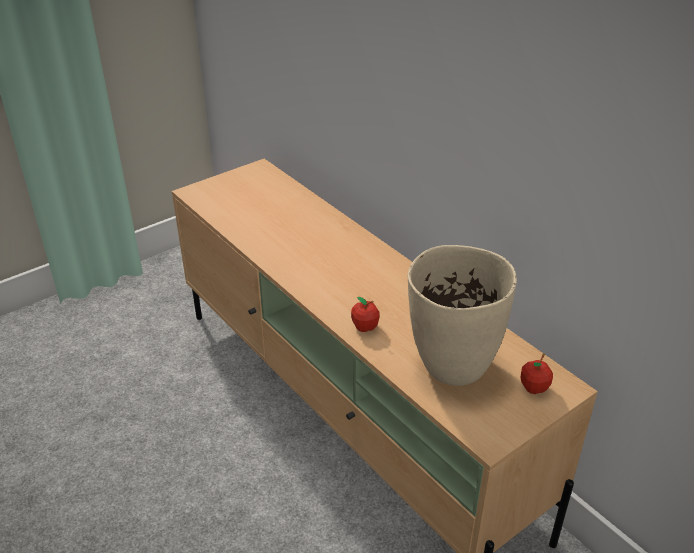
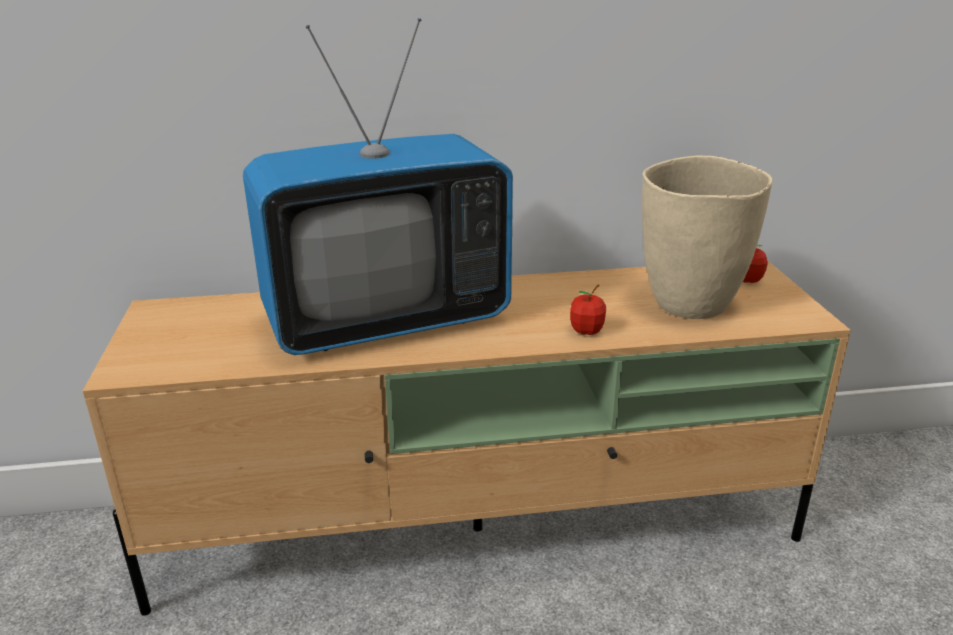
camera: 60 degrees left, 10 degrees down
(310, 245) = (386, 321): none -> television

